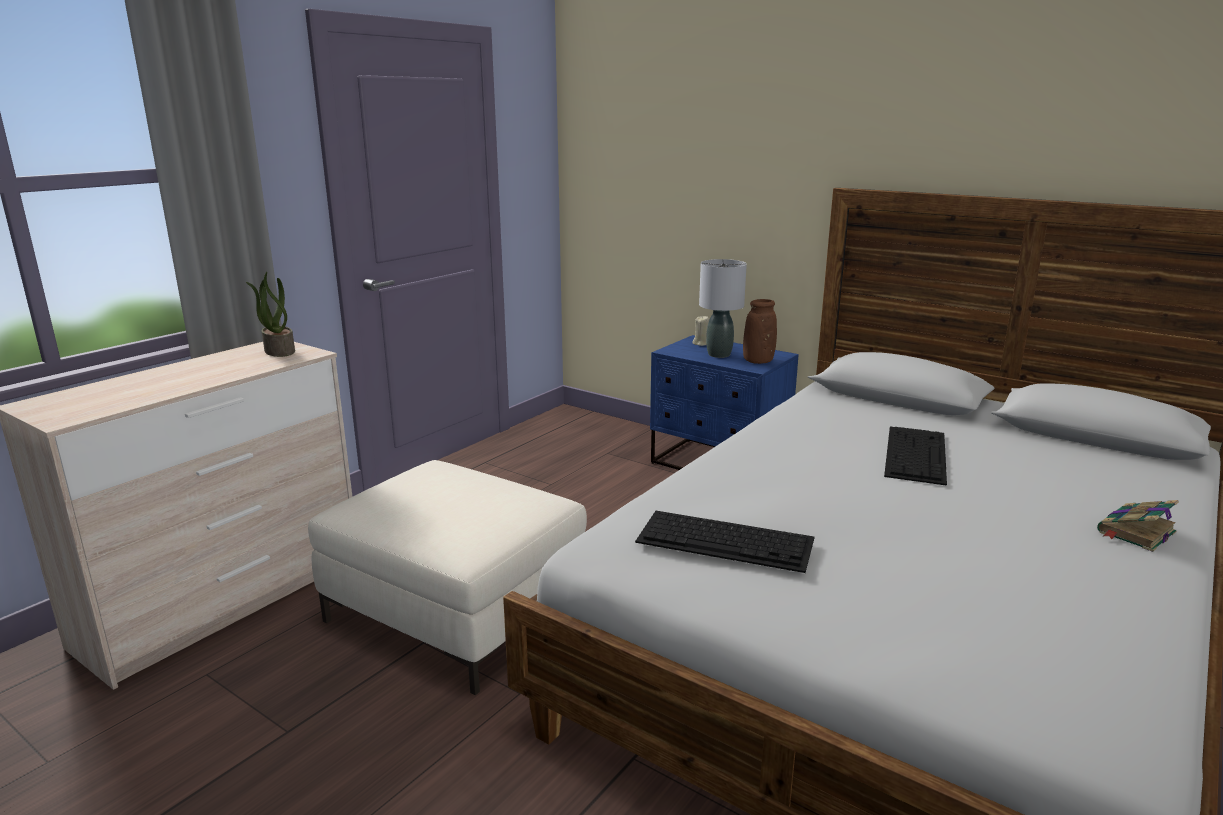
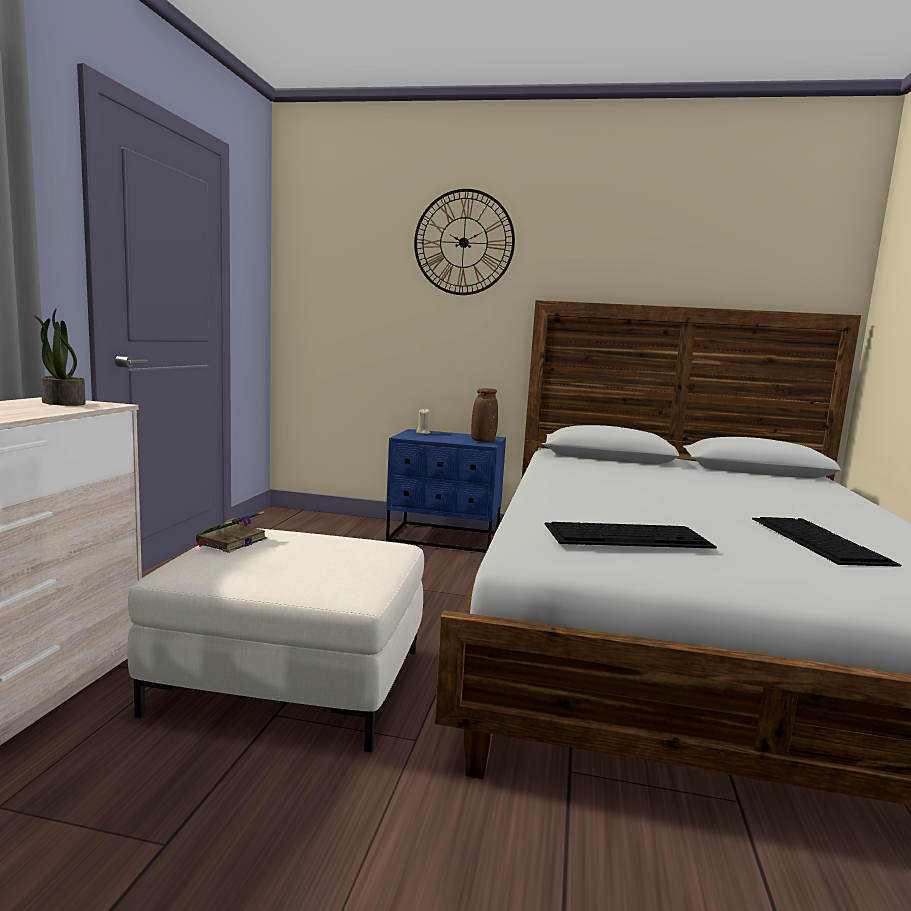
camera: 25 degrees left, 10 degrees down
(719, 354) = (447, 438): grey table lamp -> none
(755, 113) = (463, 242): none -> wall clock
(915, 453) = (670, 482): keyboard -> keyboard (817, 539)
(1135, 532) = (858, 511): book -> book (231, 542)

